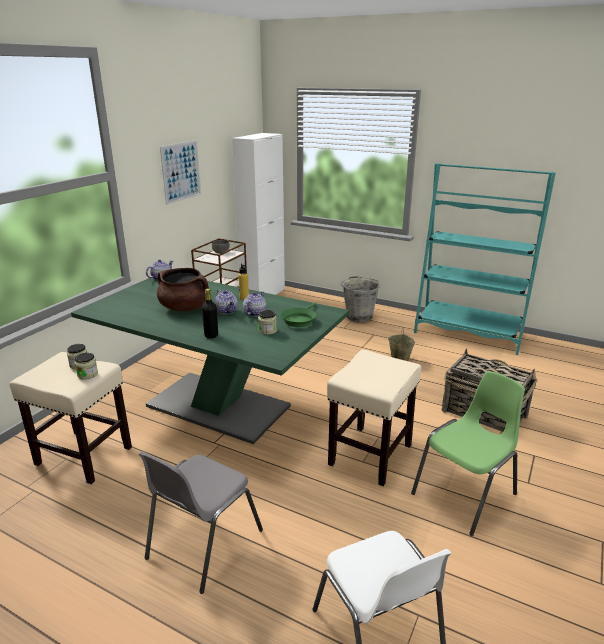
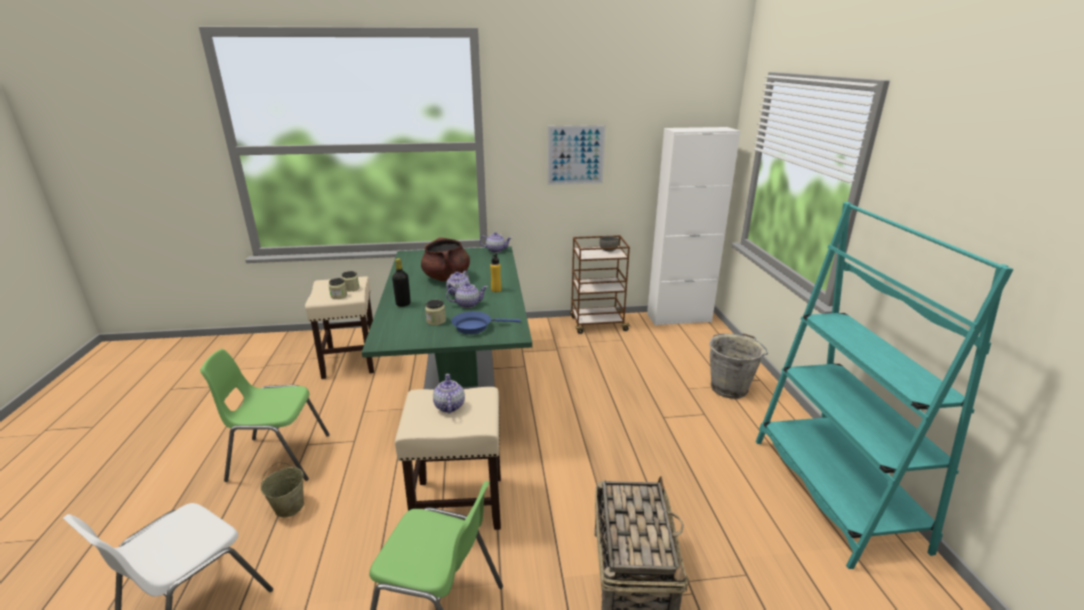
camera: 55 degrees right, 0 degrees up
(202, 544) = (278, 457): grey chair -> green chair
(299, 320) = (475, 327): green frying pan -> blue frying pan
(370, 370) = (449, 406): none -> teapot
(399, 358) = (675, 454): beige bucket -> beige bucket (289, 506)

